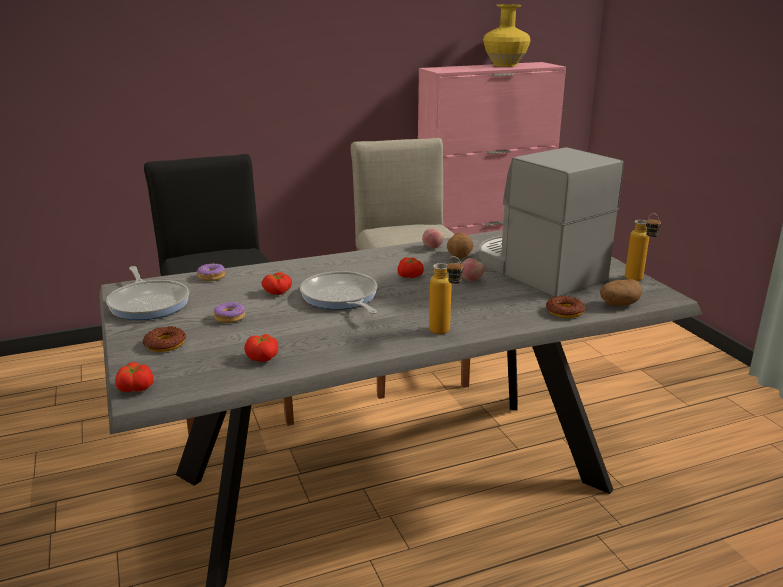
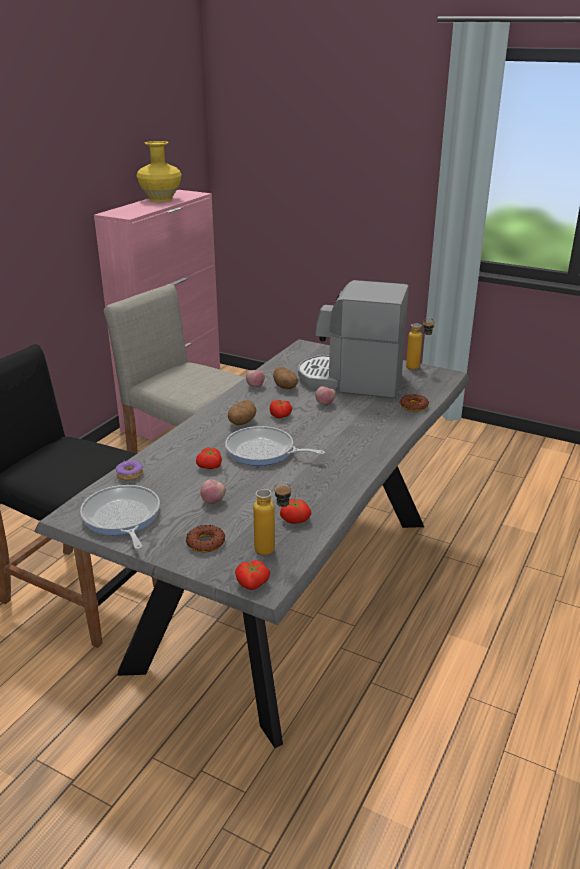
camera: 40 degrees left, 5 degrees up
(149, 303) = (122, 518): frying pan -> frying pan turned 135 degrees counterclockwise
(230, 318) = (213, 501): donut -> apple
(445, 333) = (374, 450): bottle -> bottle (273, 551)
(618, 304) = (433, 390): potato -> potato (241, 422)

